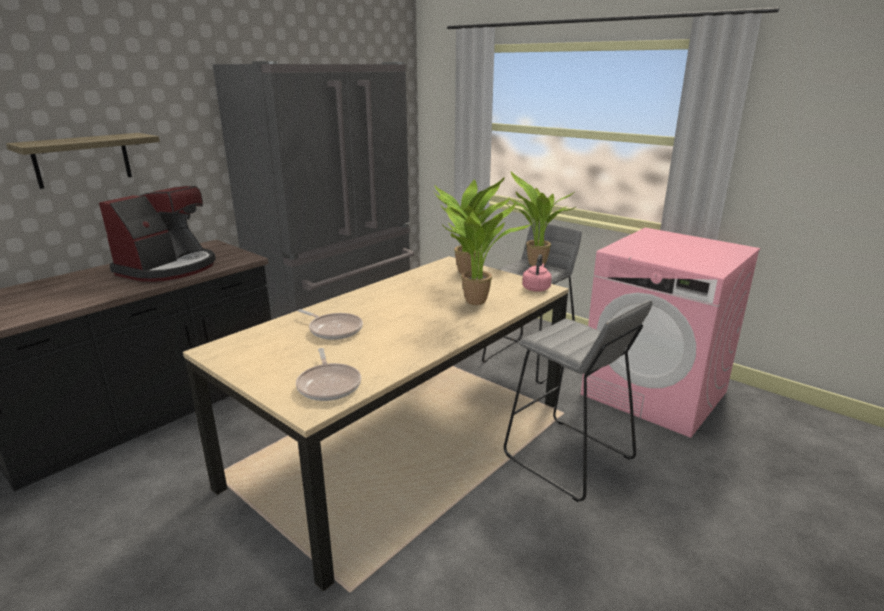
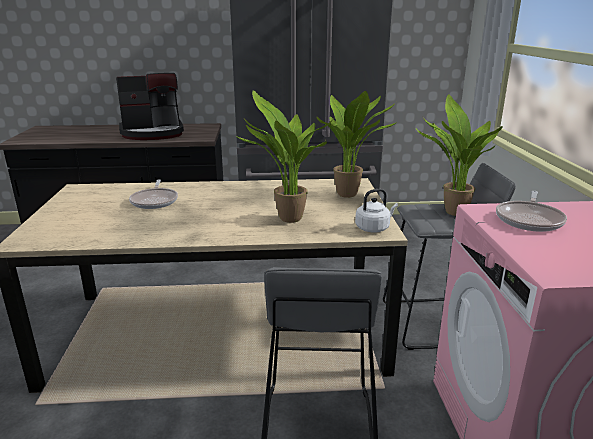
camera: 45 degrees right, 0 degrees up
(82, 160) = (130, 47): shelf -> none
(329, 384) = (65, 232): frying pan -> frying pan (529, 219)
(536, 288) = (374, 228): pink kettle -> white kettle

